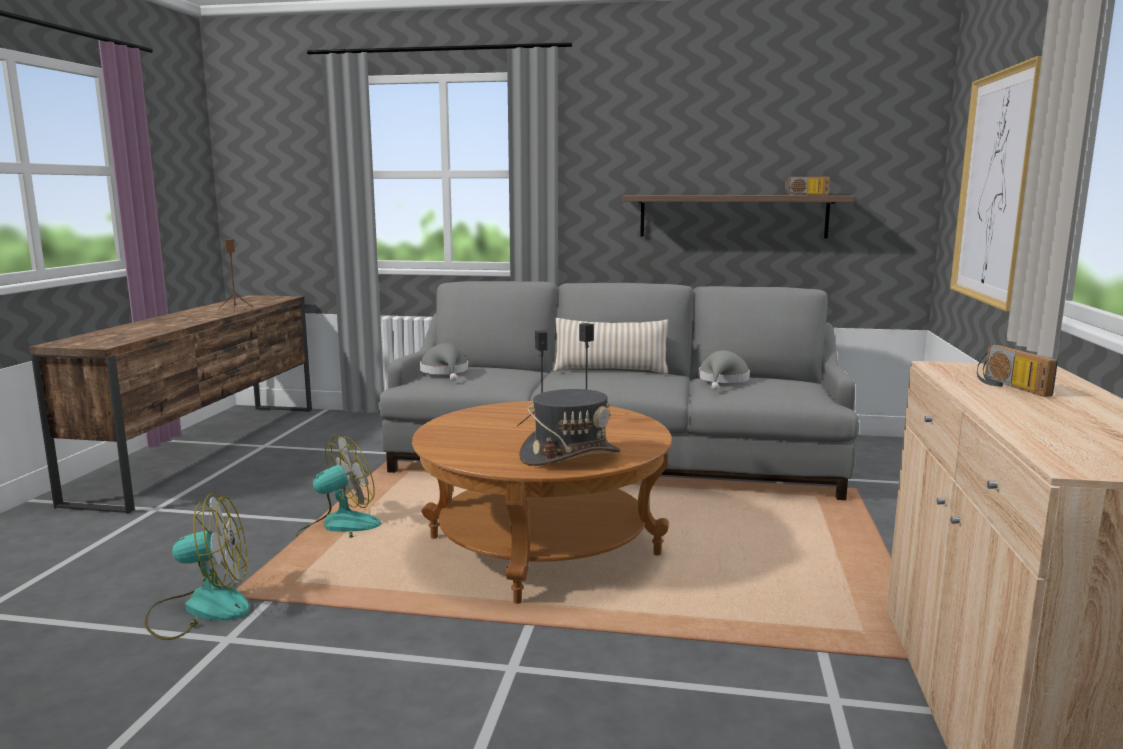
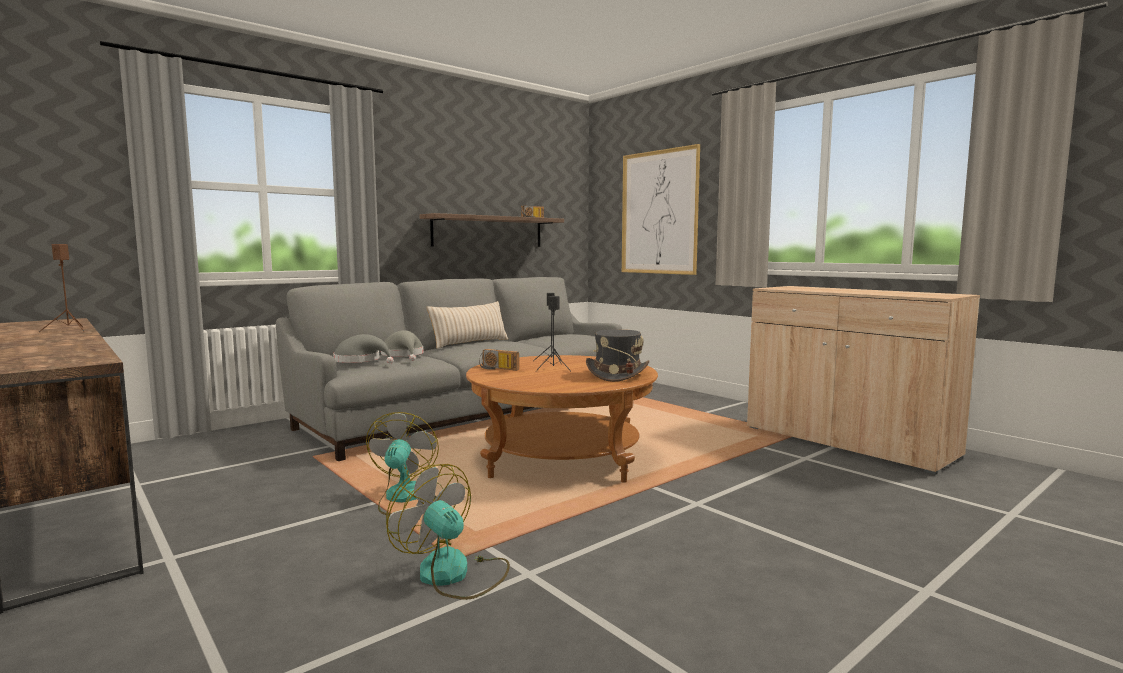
camera: 50 degrees left, 5 degrees down
(201, 608) = (454, 574): fan -> fan turned 75 degrees counterclockwise
(723, 380) = (547, 337): grey hat -> grey hat (403, 355)
(1008, 386) = (818, 289): radio -> radio (497, 369)

